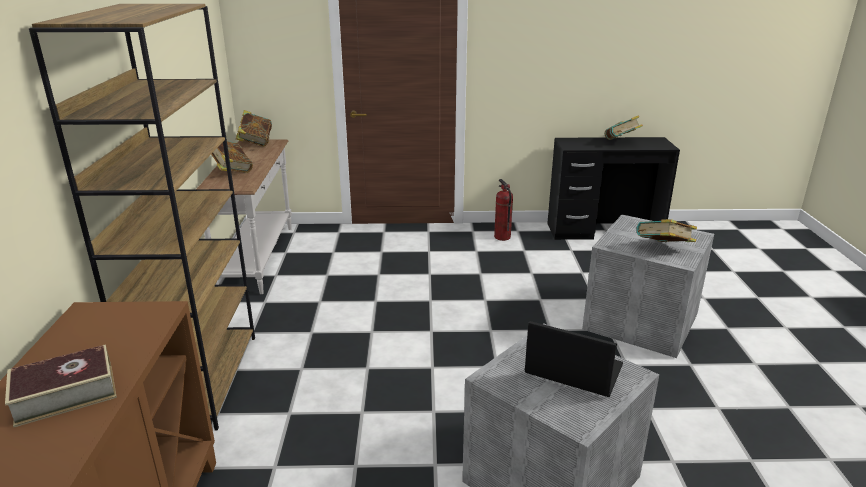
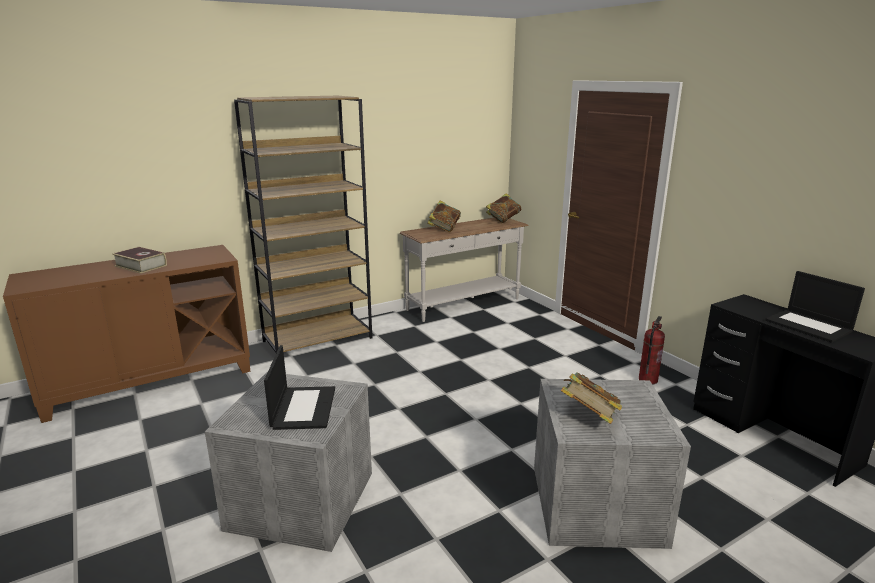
camera: 60 degrees right, 5 degrees down
(621, 142) = (809, 326): book -> laptop

